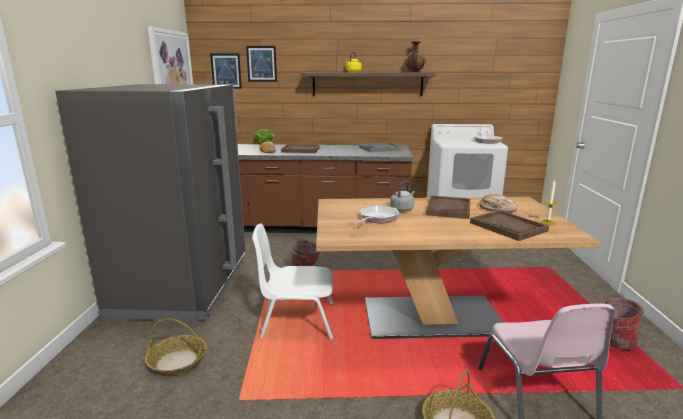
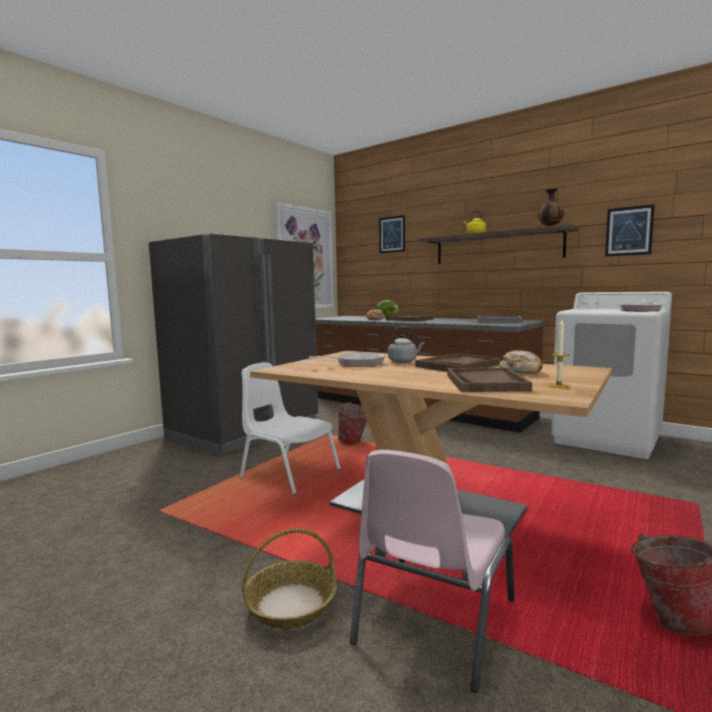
camera: 35 degrees right, 10 degrees down
(178, 362) = (164, 475): basket -> none
(226, 71) = (362, 244): picture -> picture (629, 231)

